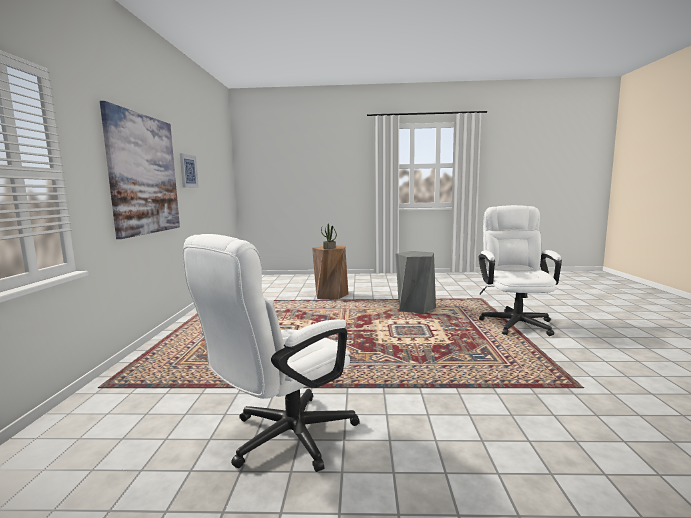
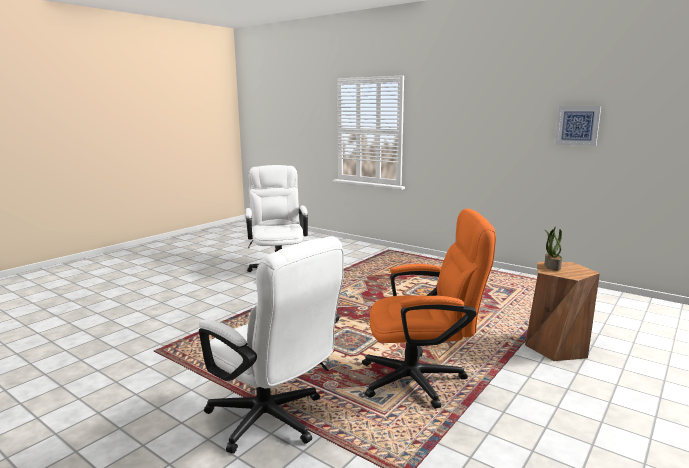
camera: 125 degrees right, 5 degrees up
(144, 174) = (483, 131): picture -> none
(415, 308) = (422, 379): grey stool -> orange office chair

